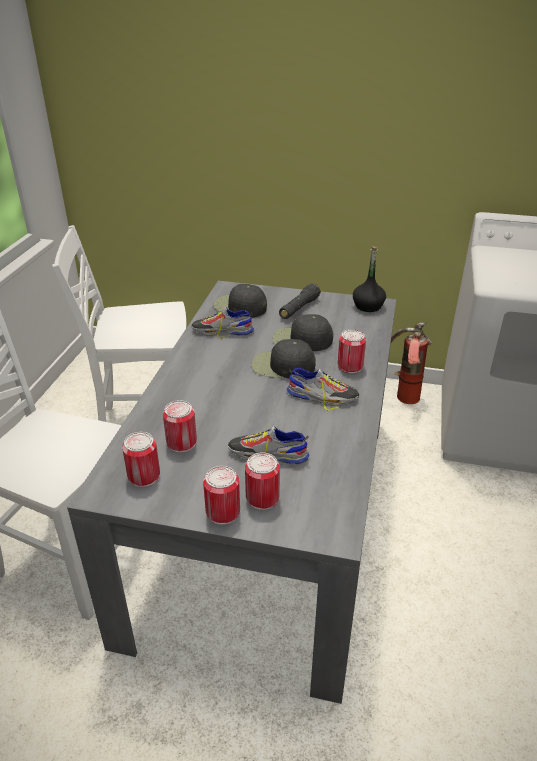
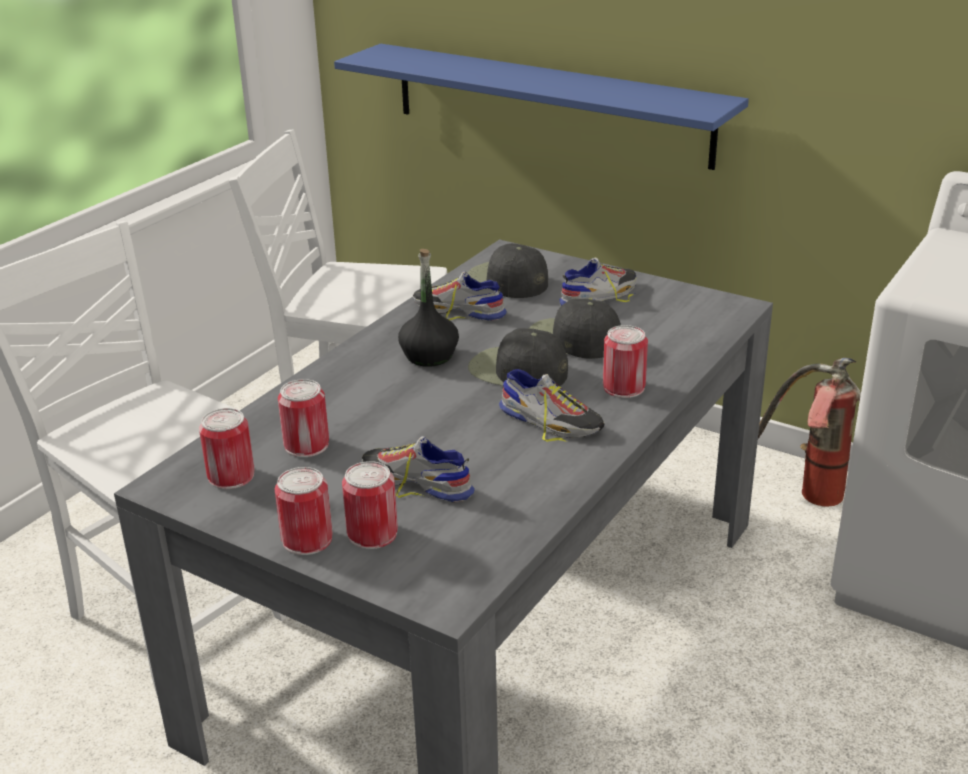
camera: 20 degrees right, 5 degrees down
(225, 192) = (549, 104): none -> blue shelf
(299, 308) = (599, 295): black flashlight -> shoe
(368, 306) = (716, 306): black bottle -> black bottle (429, 356)

